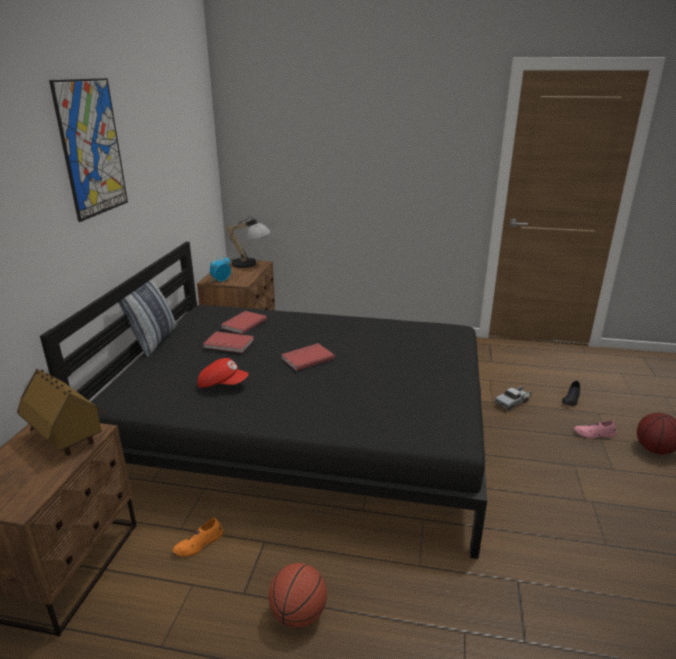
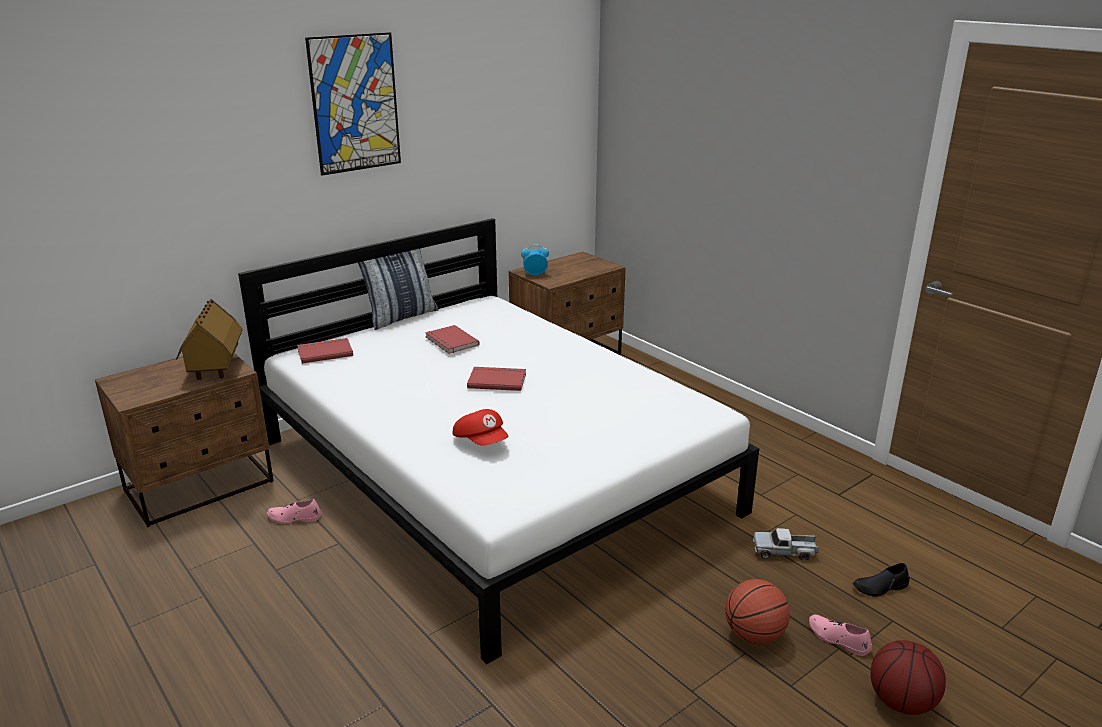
camera: 40 degrees right, 0 degrees up
(199, 544) = (294, 518): orange shoe -> pink shoe
(223, 384) = (390, 375): red cap -> red cap (482, 441)
(243, 323) = (495, 326): red book -> red book (324, 352)
(251, 264) = (595, 265): table lamp -> none
(298, 614) = (289, 607): basketball -> basketball (754, 635)
(304, 435) = (493, 475): black bed -> white bed

